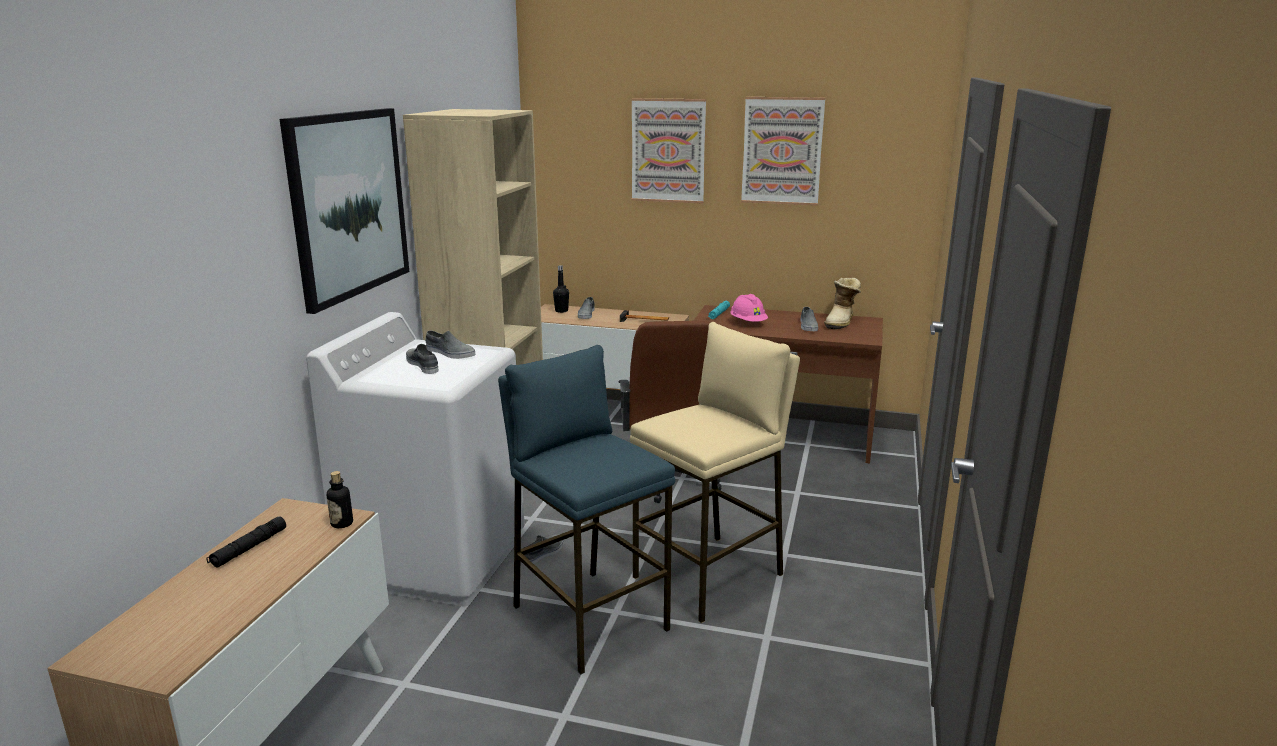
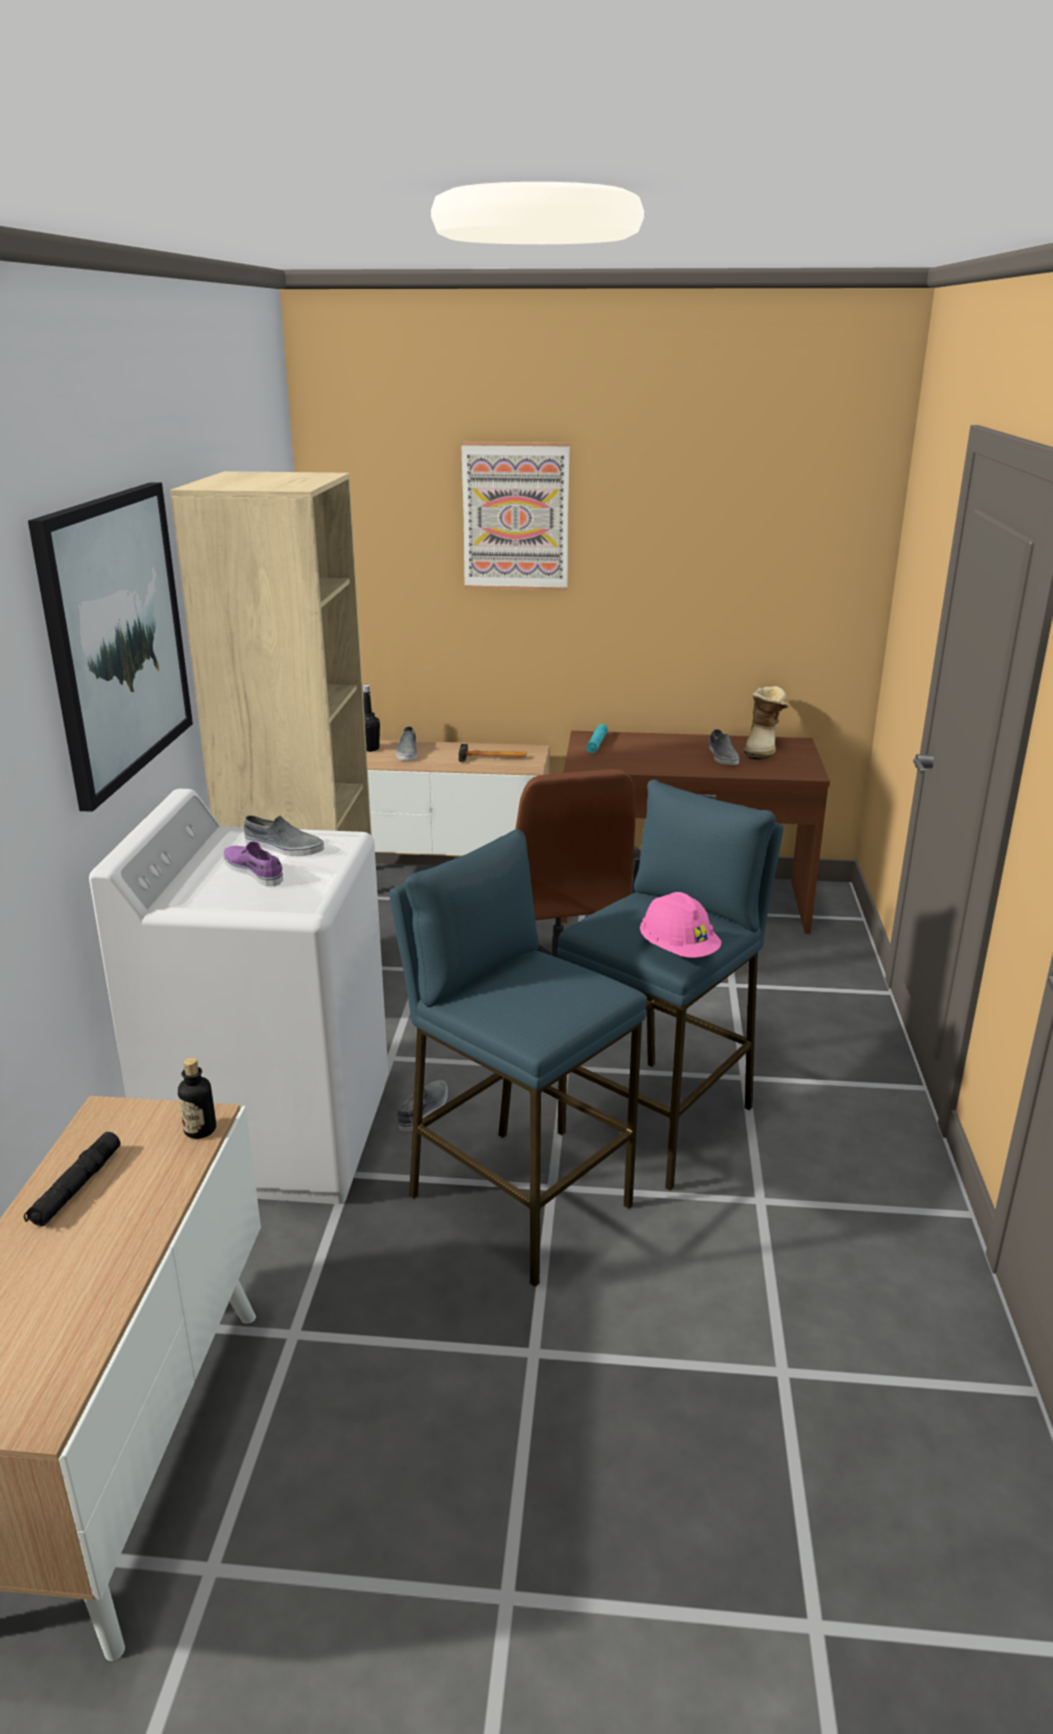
camera: 10 degrees left, 5 degrees up
(423, 365) = (254, 871): grey shoe -> purple shoe
(710, 576) = (660, 1120): beige stool -> blue stool
(748, 323) = (642, 756): pink hard hat -> pink hard hat (678, 951)
(782, 151) = (677, 515): picture -> none

